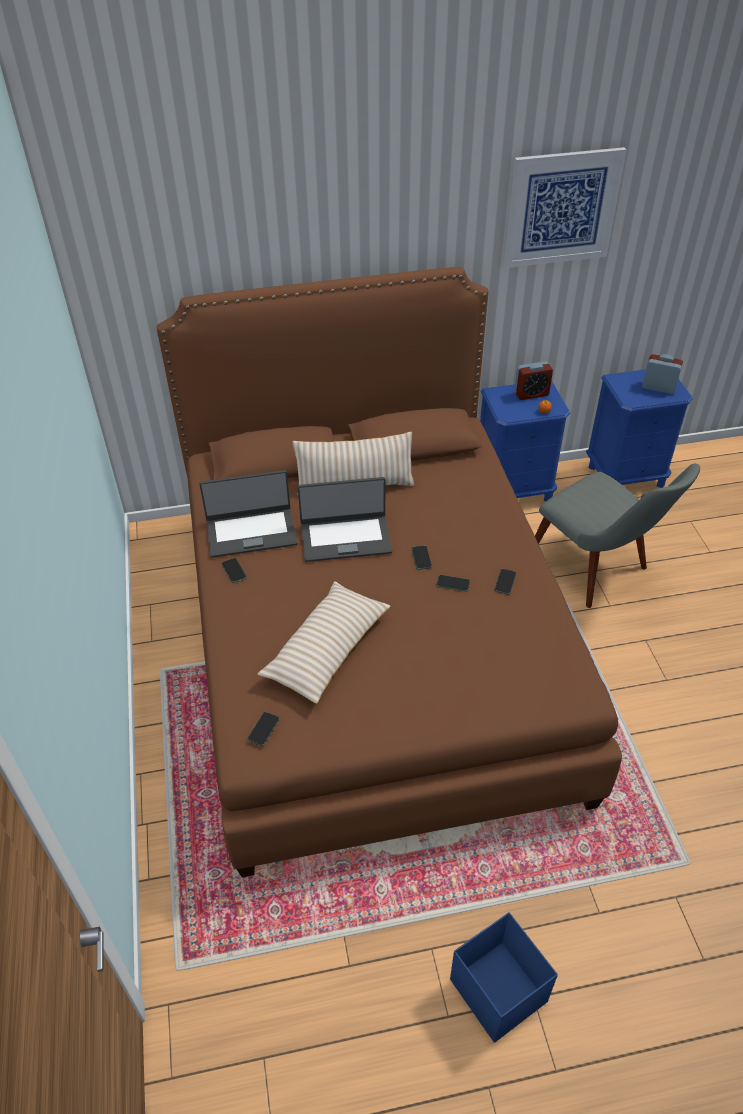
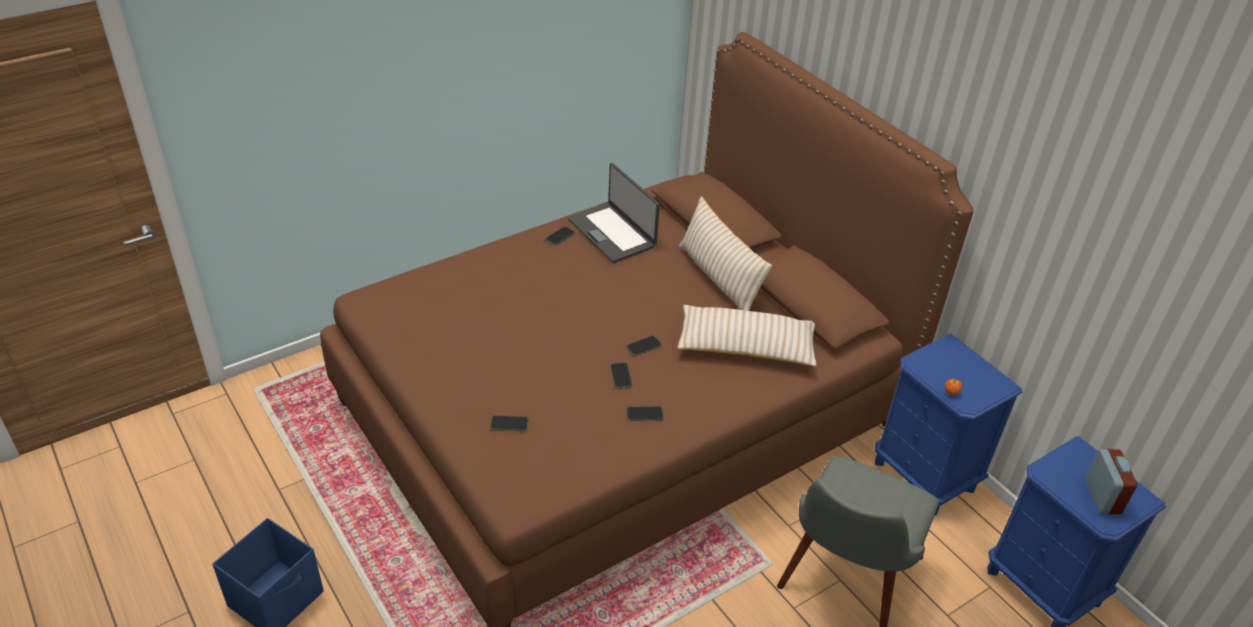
camera: 65 degrees right, 5 degrees down
(263, 729) = (393, 299): phone -> phone (509, 424)
(327, 649) = (493, 312): beige pillow -> beige pillow (746, 346)
(345, 538) = (639, 289): laptop -> none
(531, 394) = (975, 375): alarm clock -> none
(561, 208) = (1090, 180): picture -> none

